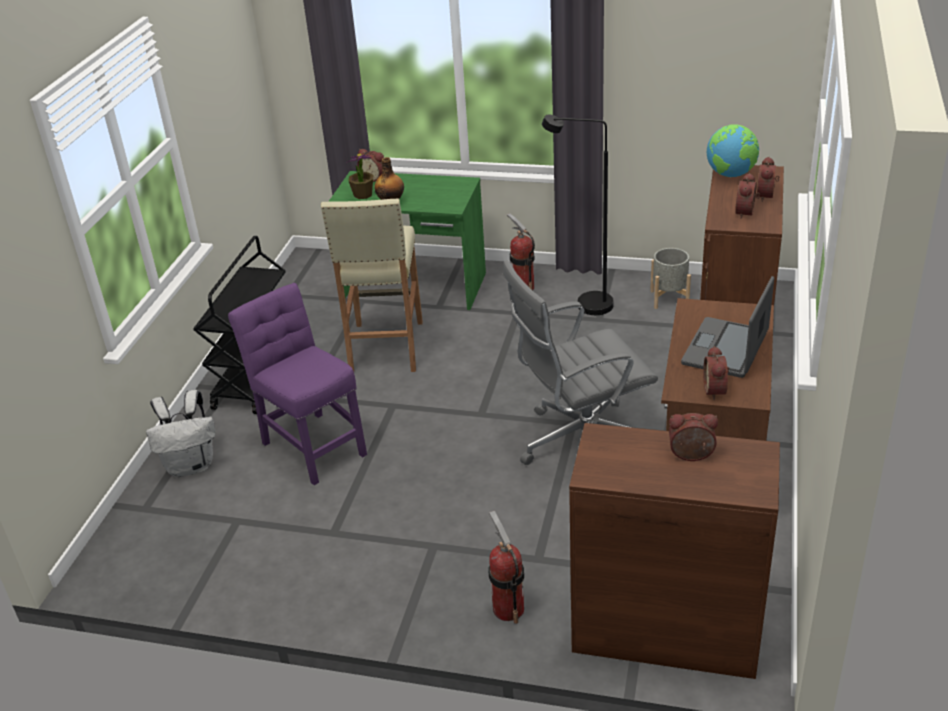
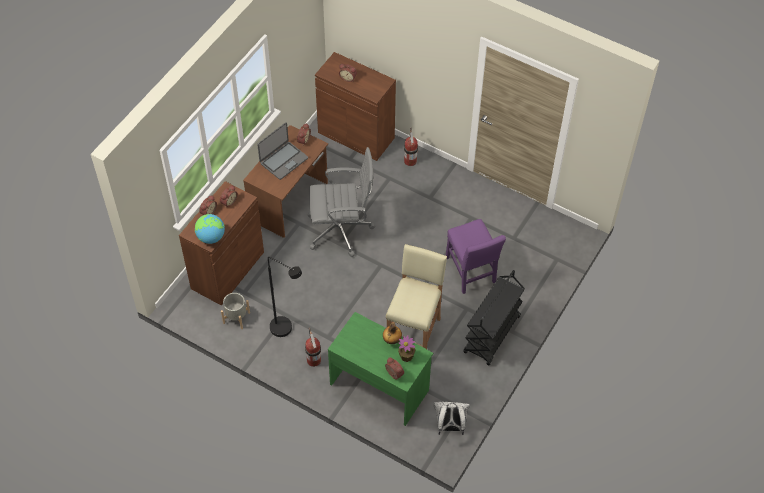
camera: 165 degrees left, 20 degrees up
(191, 465) = (533, 279): white backpack -> white backpack (450, 427)

